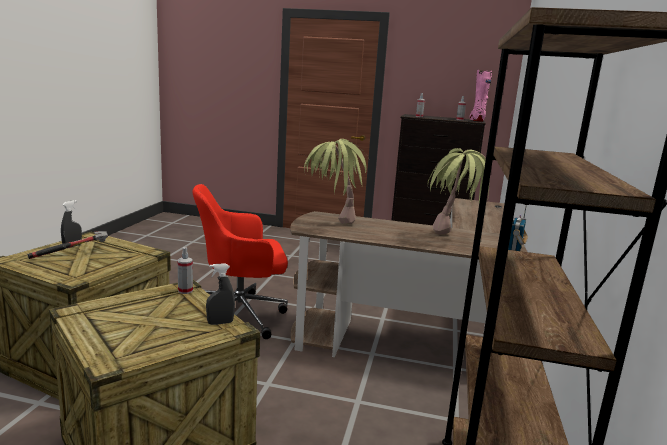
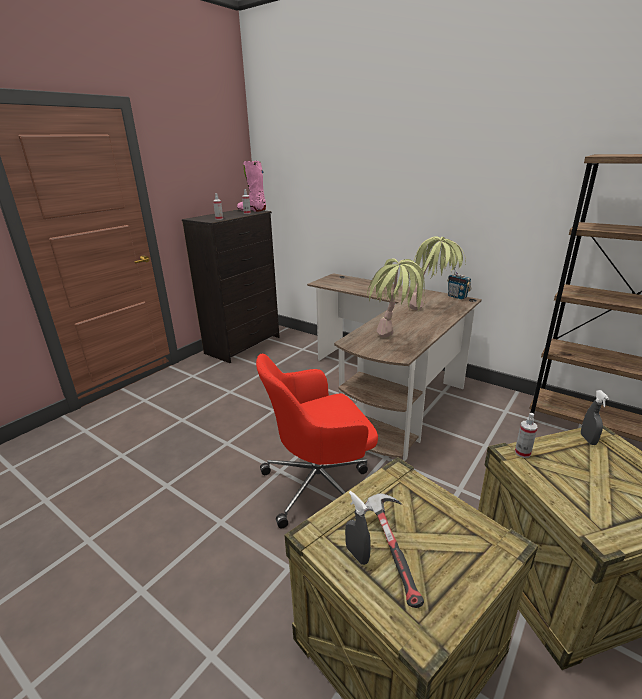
camera: 65 degrees left, 10 degrees up
(241, 315) = (320, 485): red office chair -> red office chair turned 60 degrees clockwise

